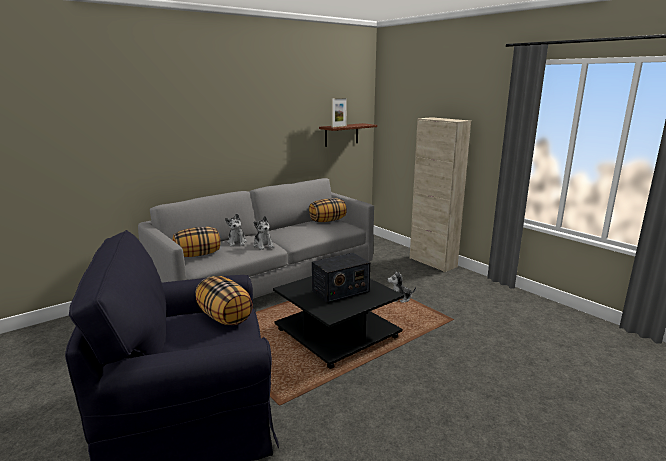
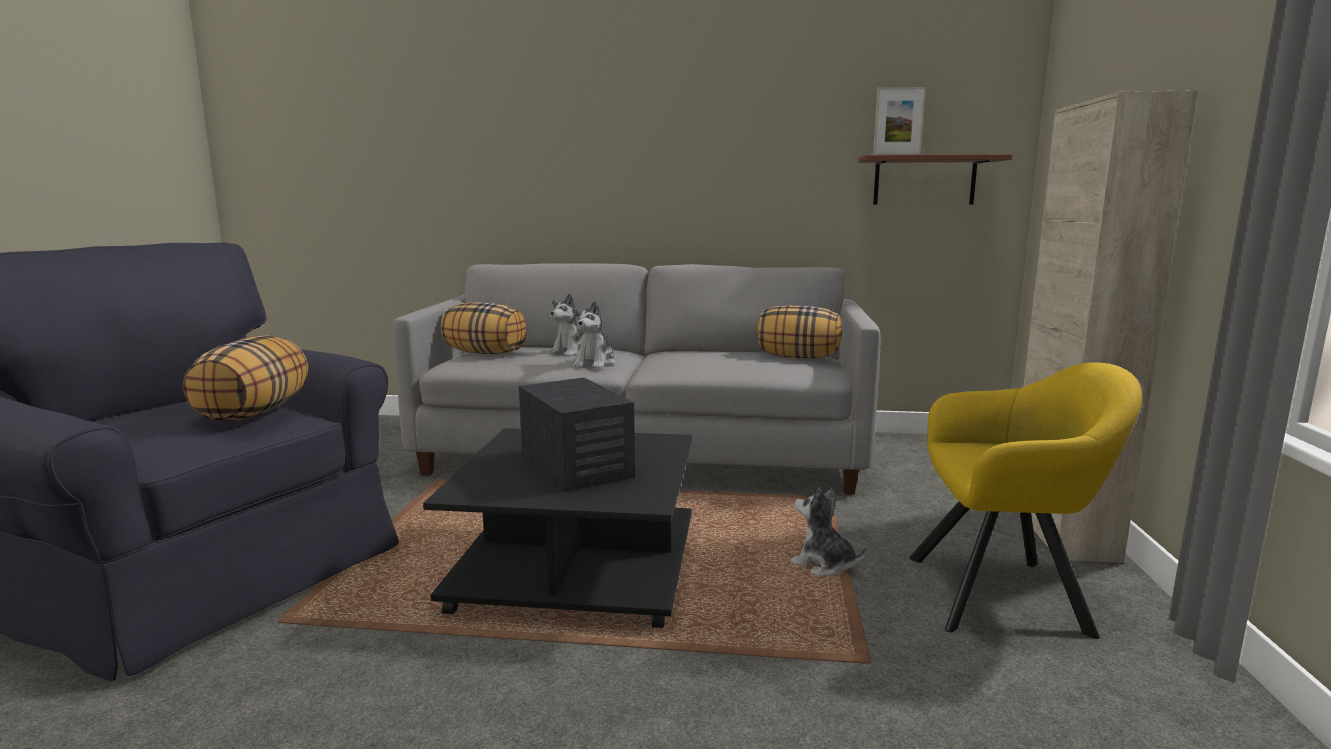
camera: 45 degrees right, 5 degrees down
(340, 291) = (576, 466): radio -> radio turned 135 degrees counterclockwise
(450, 287) = (1007, 594): none -> yellow armchair

